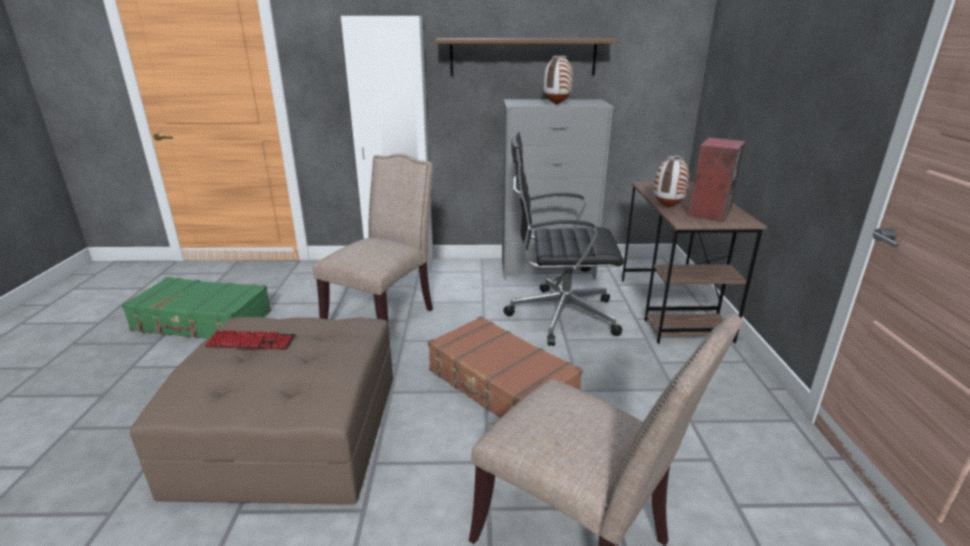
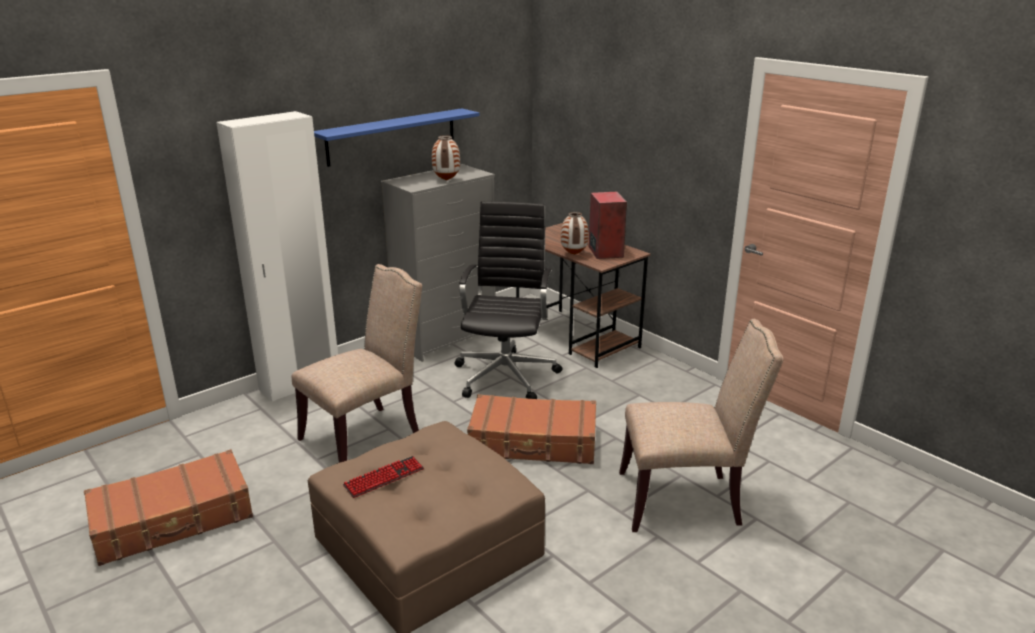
camera: 40 degrees left, 0 degrees up
(203, 322) = (173, 520): green suitcase -> brown suitcase
(384, 319) = (366, 436): beige chair -> beige chair turned 60 degrees clockwise
(523, 57) = (392, 136): brown shelf -> blue shelf
(559, 315) = (506, 374): black office chair -> black office chair turned 135 degrees clockwise

